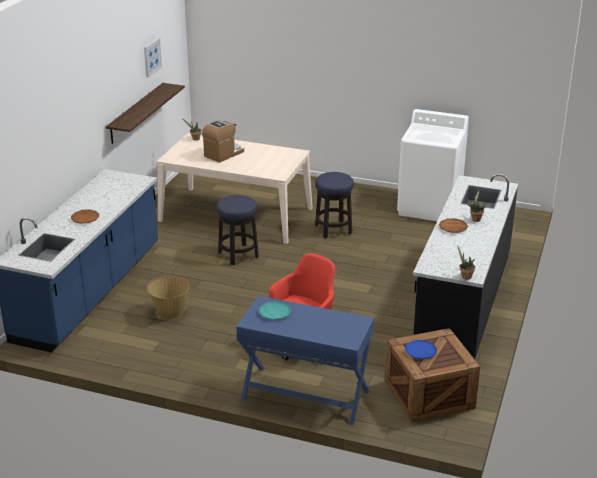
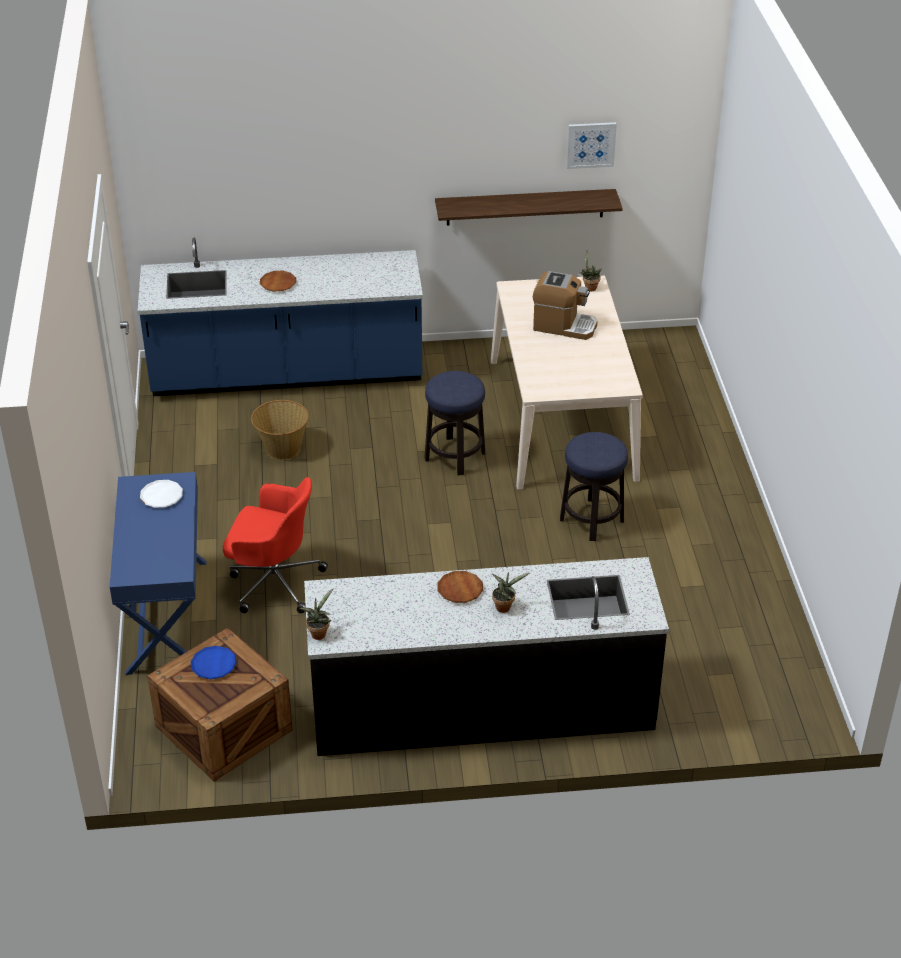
camera: 65 degrees right, 10 degrees up
(274, 313) = (161, 496): turquoise plate -> white plate
(429, 207) = (747, 601): white washing machine -> none

